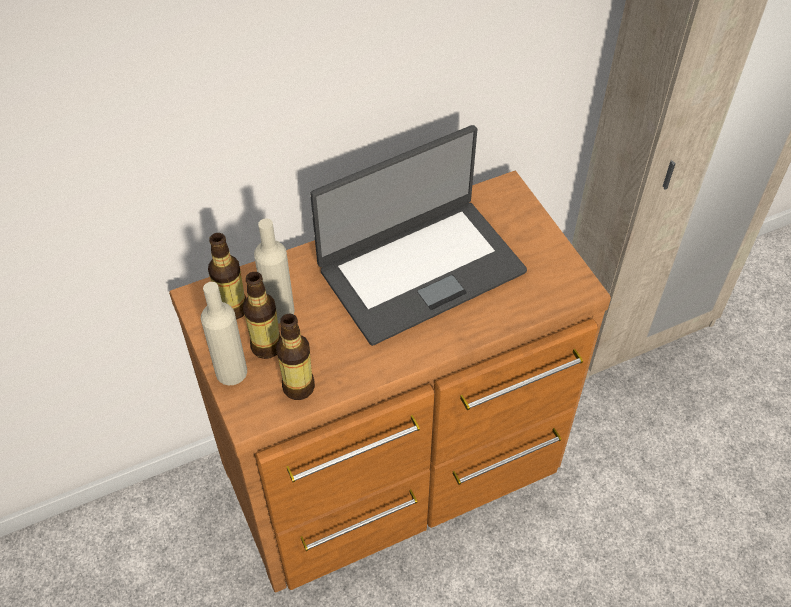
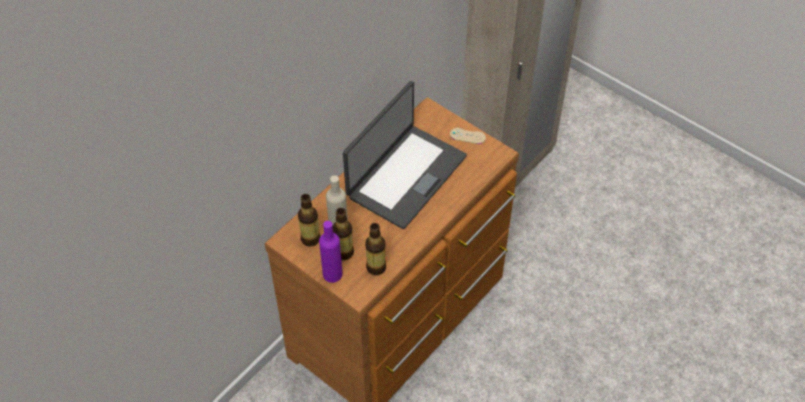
camera: 25 degrees left, 0 degrees up
(231, 372) = (332, 274): beige bottle -> purple bottle
(544, 244) = (467, 136): none -> beige game controller

